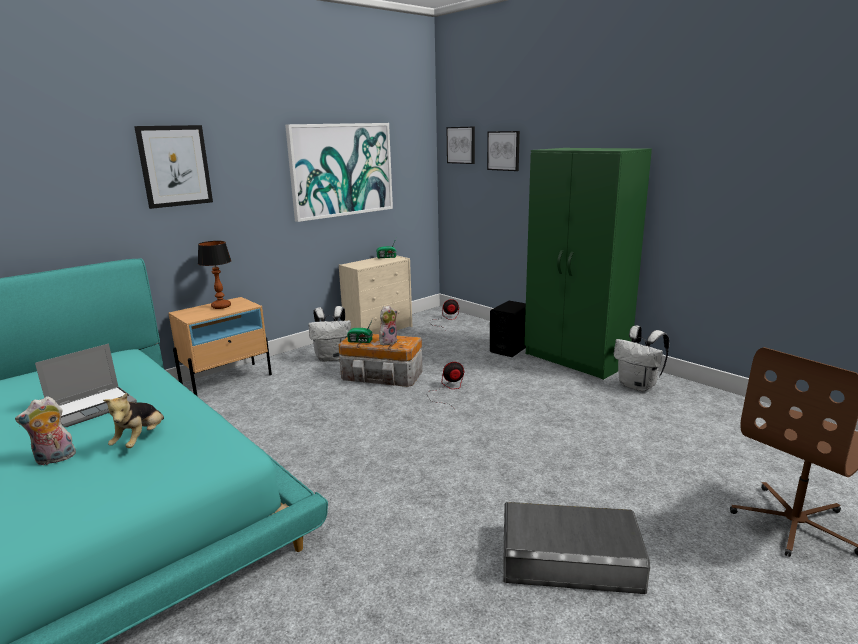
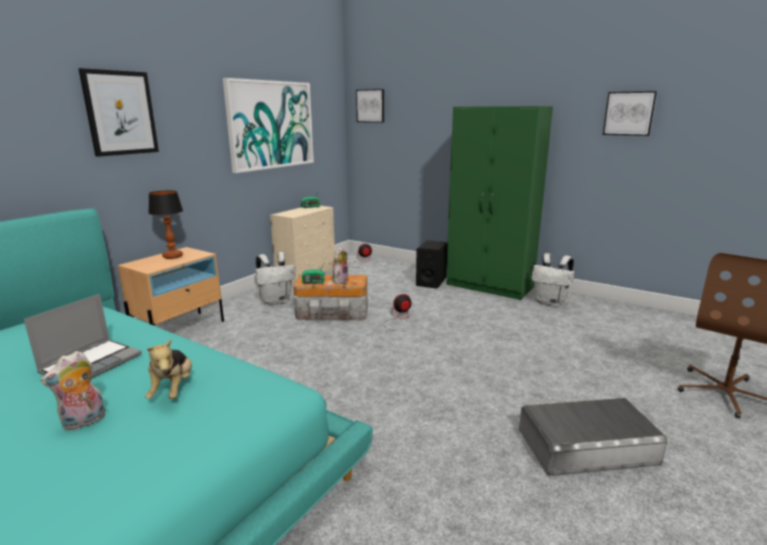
camera: 15 degrees left, 0 degrees up
(504, 150) = (413, 110): picture -> picture (629, 113)

